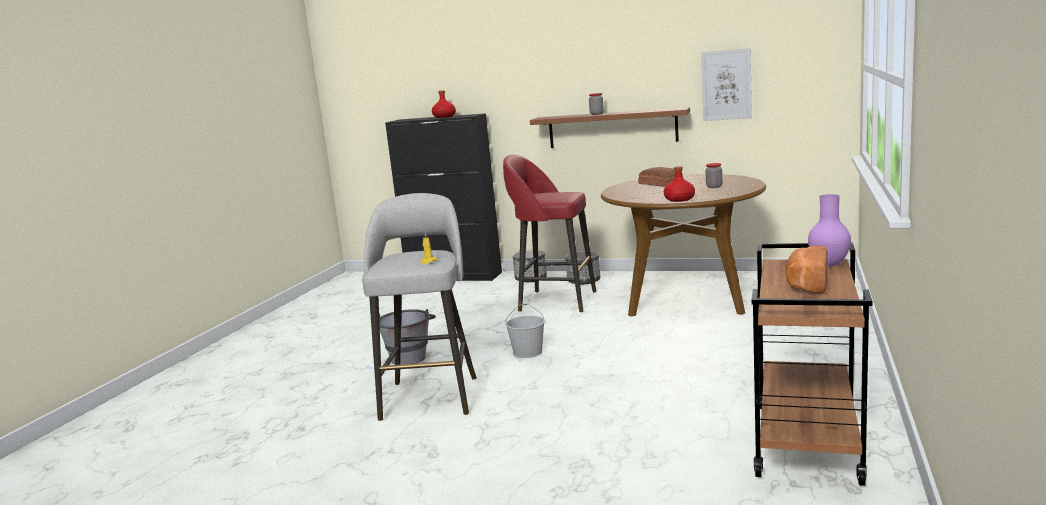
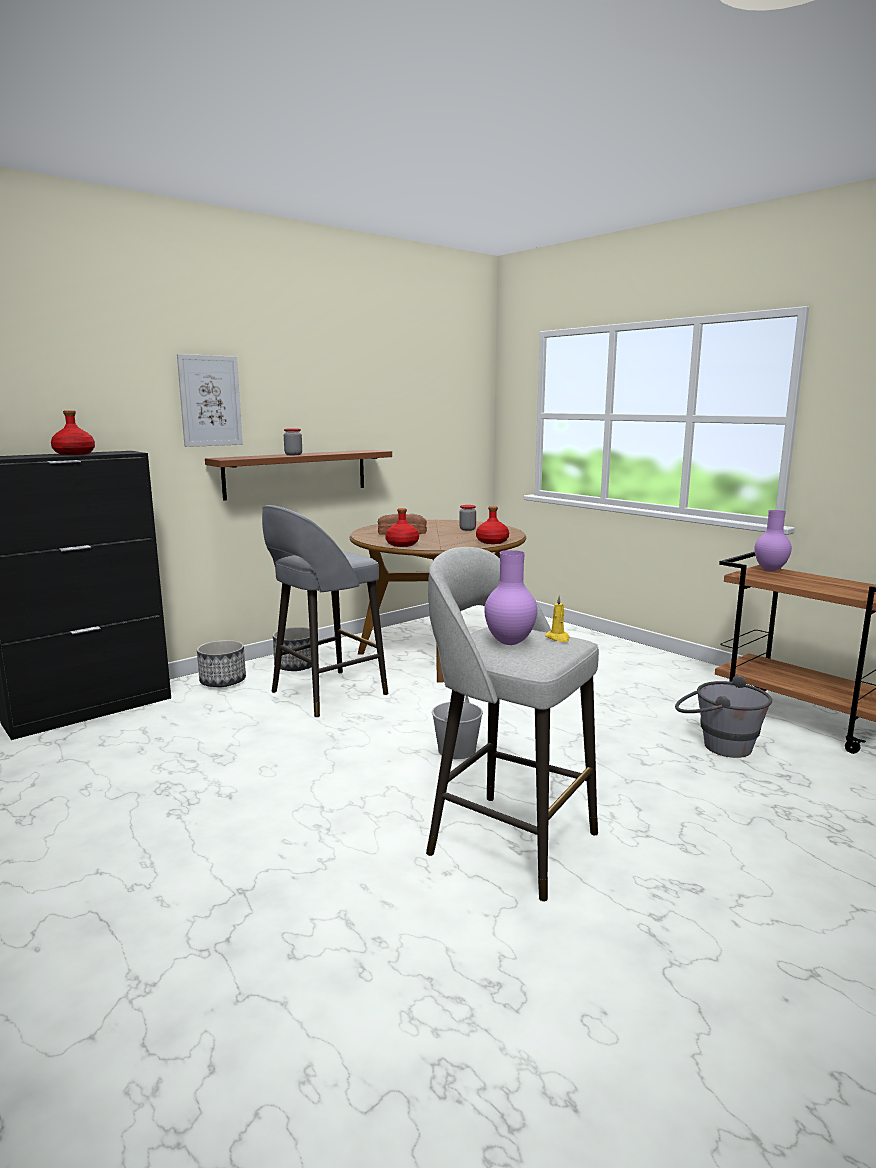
camera: 60 degrees left, 0 degrees up
(405, 257) = (508, 642): none -> purple vase
(409, 356) = (339, 819): grey bucket -> grey bucket (717, 745)
(555, 301) = (325, 694): red stool -> grey stool
(617, 193) = (402, 544): none -> red bottle
(726, 85) = (404, 427): picture -> picture (210, 401)
(806, 285) = (822, 583): bread -> none

